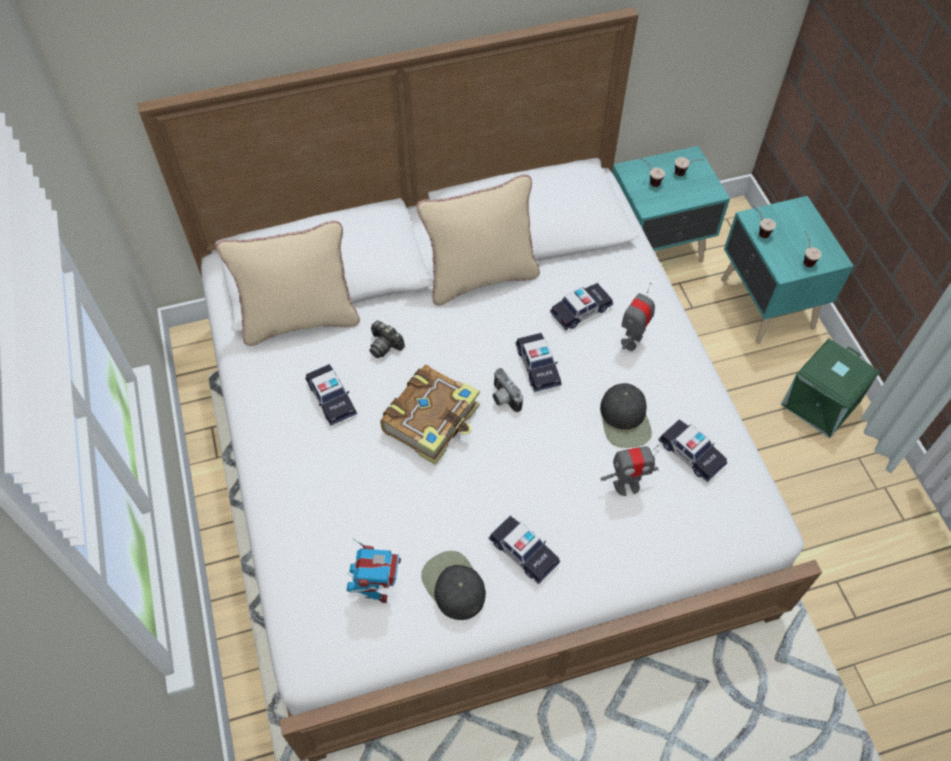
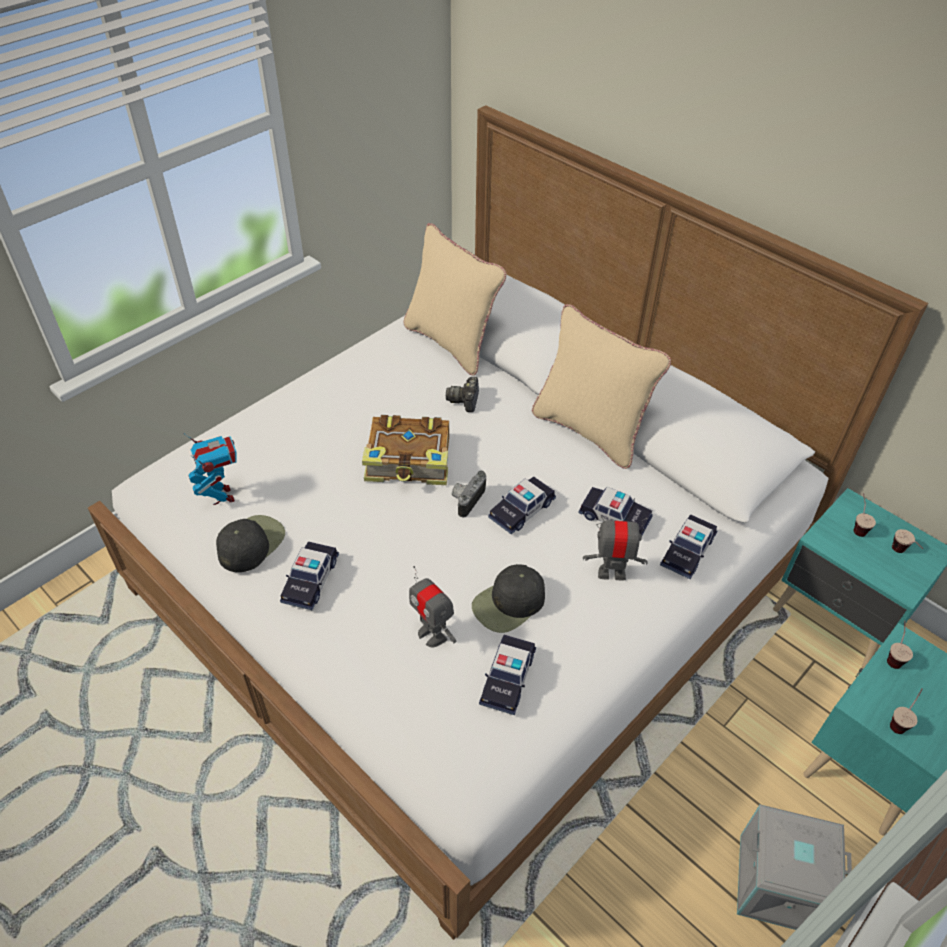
camera: 60 degrees right, 10 degrees down
(331, 398) = (388, 391): toy car -> toy car (687, 551)
(377, 590) = (222, 496): toy robot -> toy robot turned 90 degrees counterclockwise
(821, 404) = (778, 885): green storage box -> grey storage box

